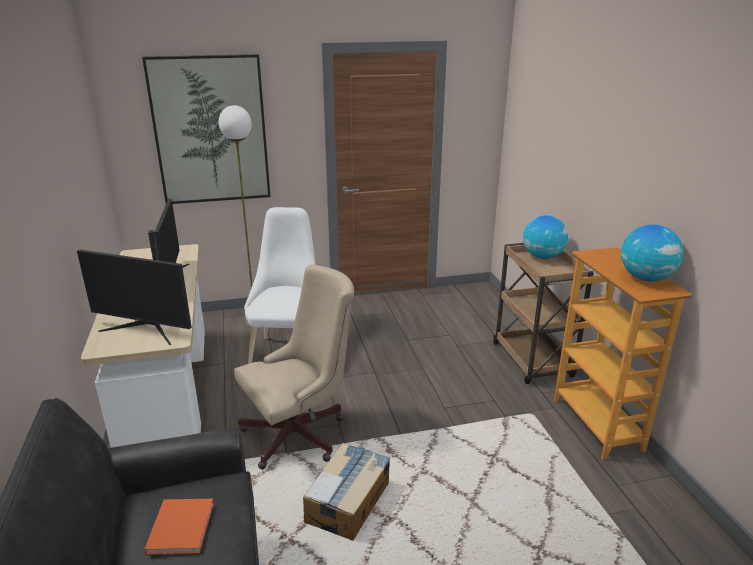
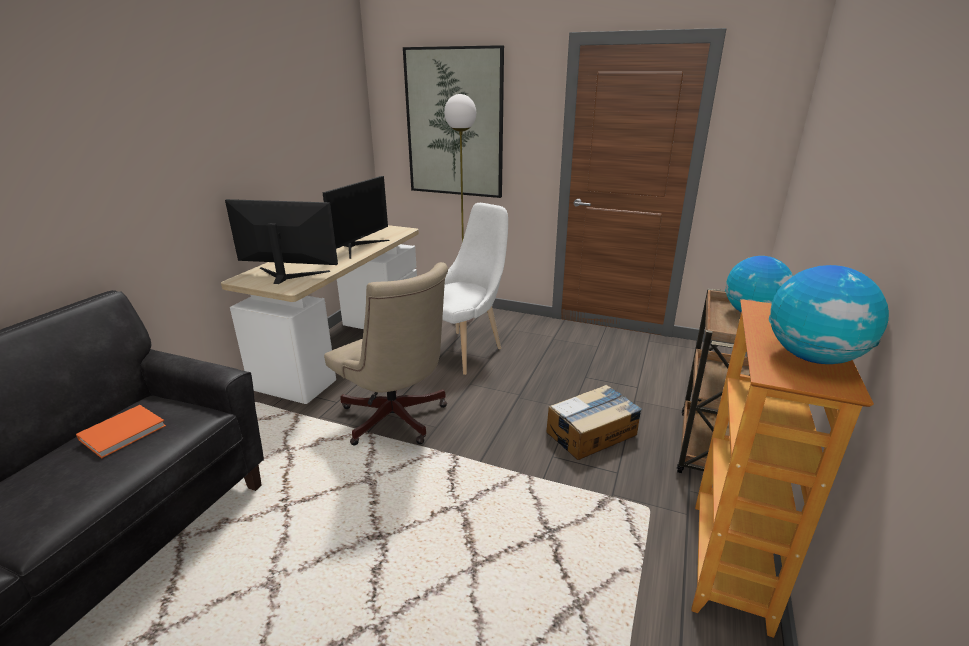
camera: 35 degrees right, 0 degrees up
(145, 329) = (287, 275): monitor -> monitor turned 135 degrees clockwise
(301, 433) = (396, 421): beige office chair -> beige office chair turned 45 degrees clockwise
(348, 502) = (365, 500): cardboard box -> cardboard box (592, 433)

